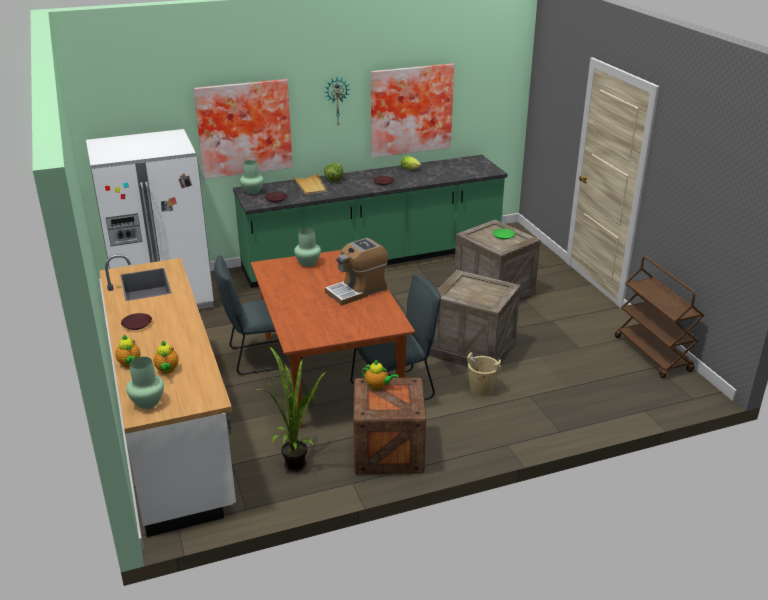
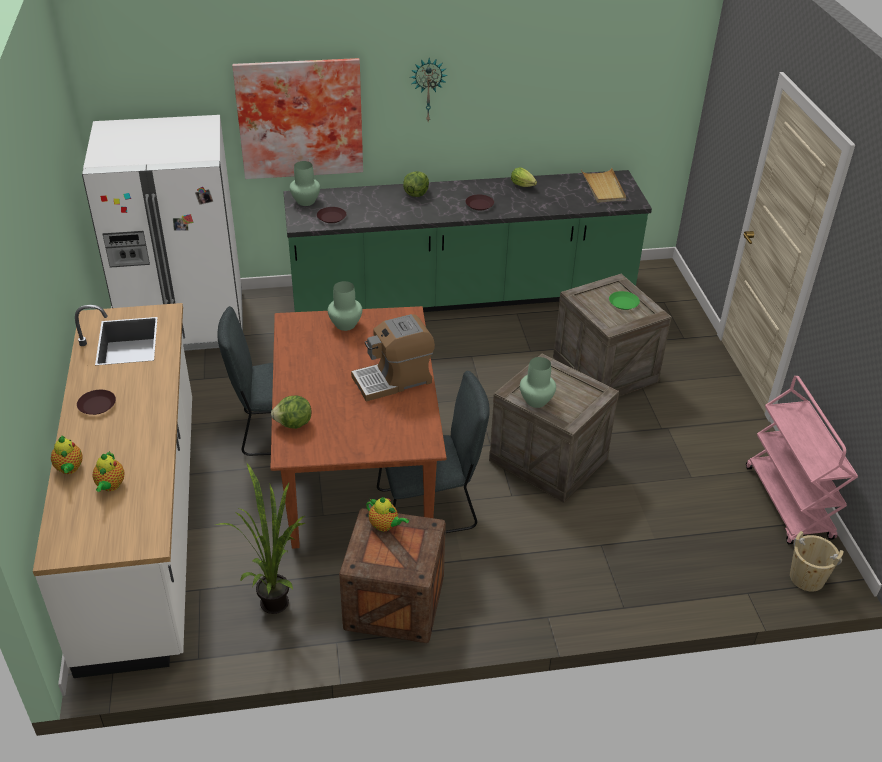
camera: 10 degrees right, 10 degrees up
(147, 402) = (71, 534): green vase -> green vase (535, 401)
(292, 324) = (293, 424): none -> lettuce
(310, 186) = (382, 201): beige tray -> beige tray (603, 188)
(410, 109) = (531, 105): picture -> none
(482, 389) = (541, 524): beige bucket -> beige bucket (807, 578)
(653, 354) = (789, 503): brown cart -> pink cart

